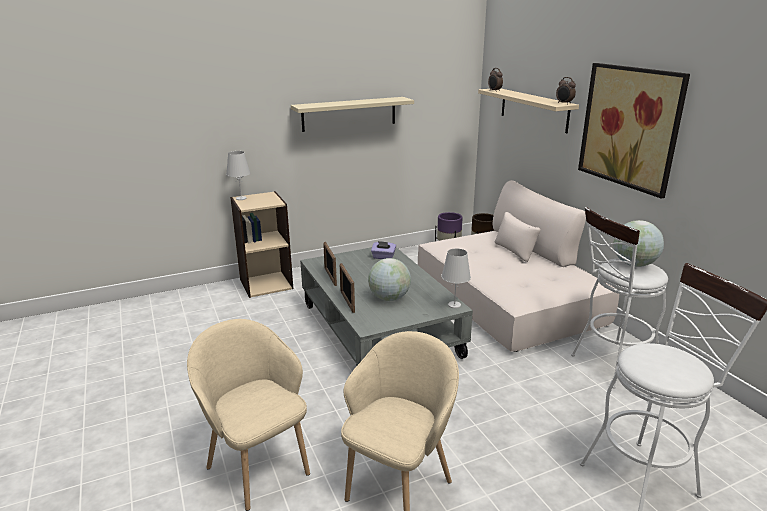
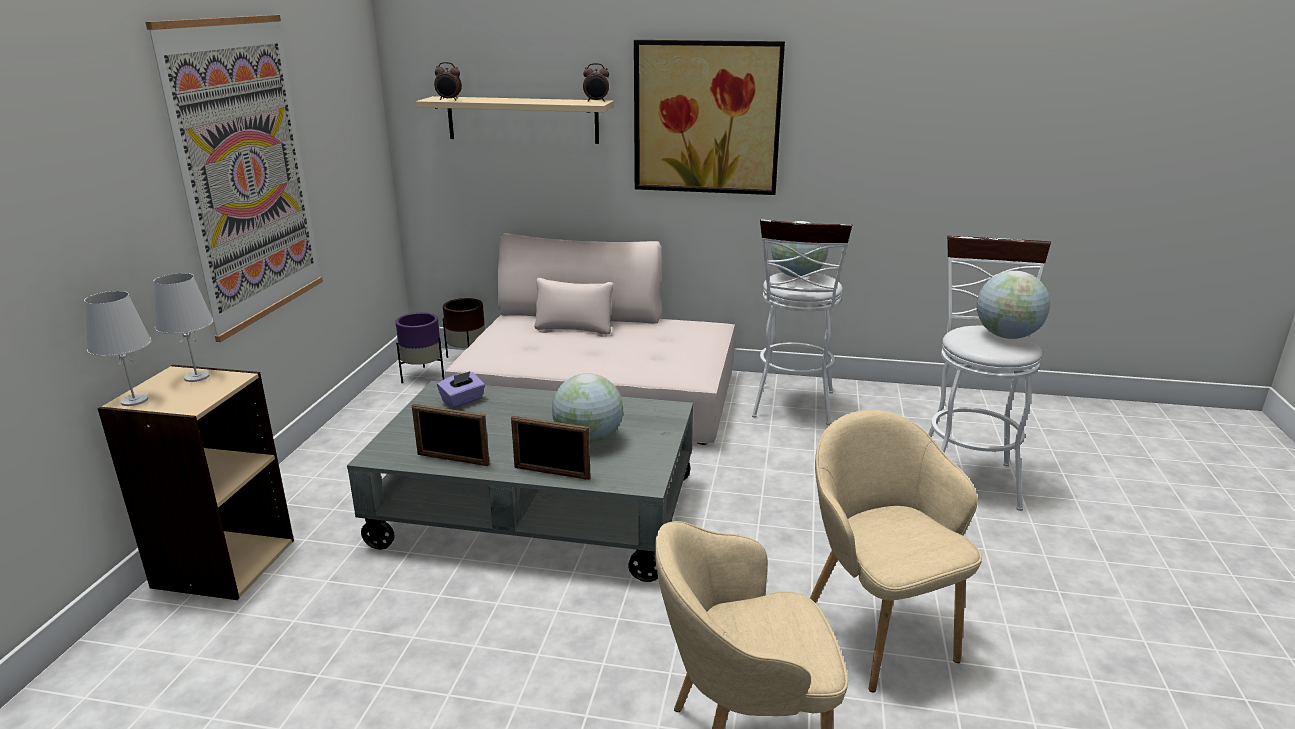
camera: 55 degrees left, 0 degrees up
(349, 114) = (246, 173): beige shelf -> picture
(454, 305) = (667, 407): white table lamp -> white table lamp (197, 377)
(679, 367) = (1007, 336): none -> globe

